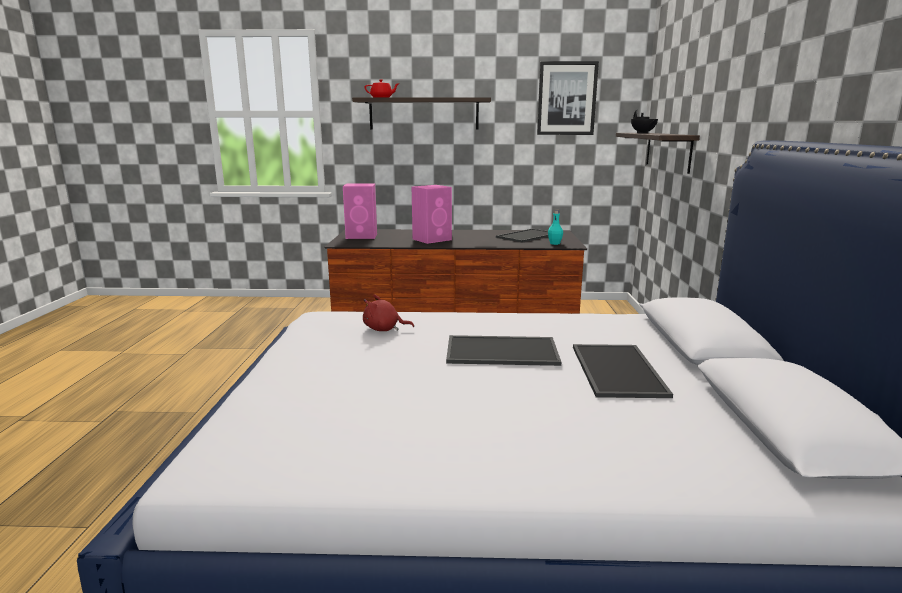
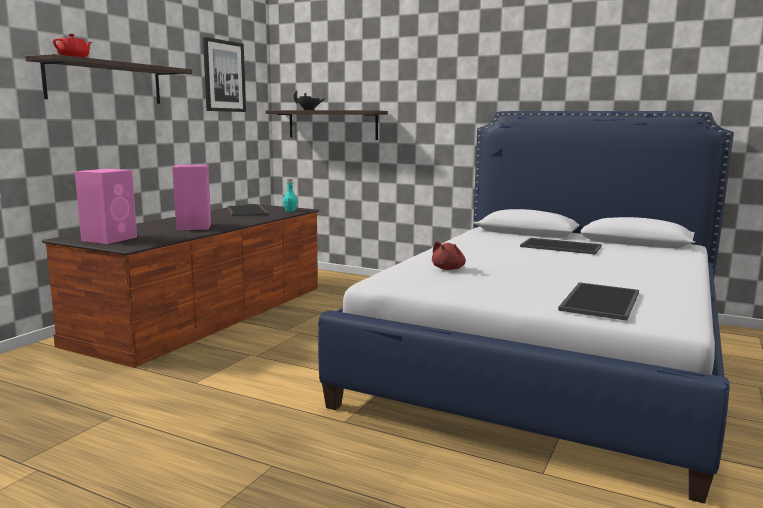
camera: 65 degrees left, 5 degrees down
(503, 350) = (517, 255): tray -> tray (598, 301)

